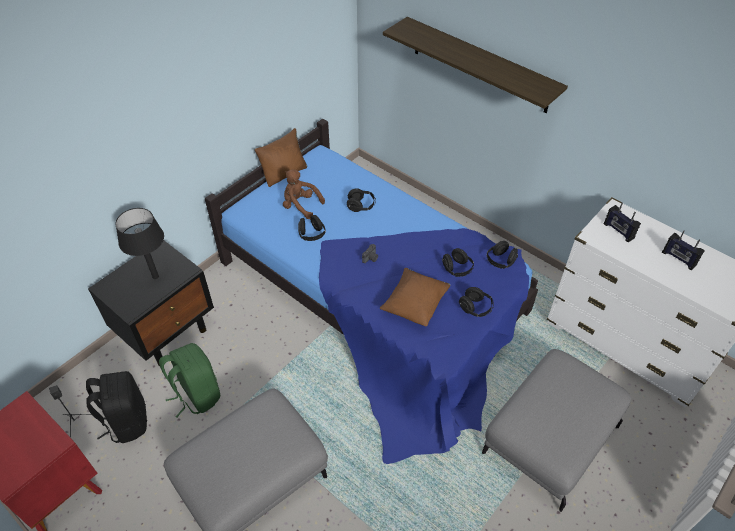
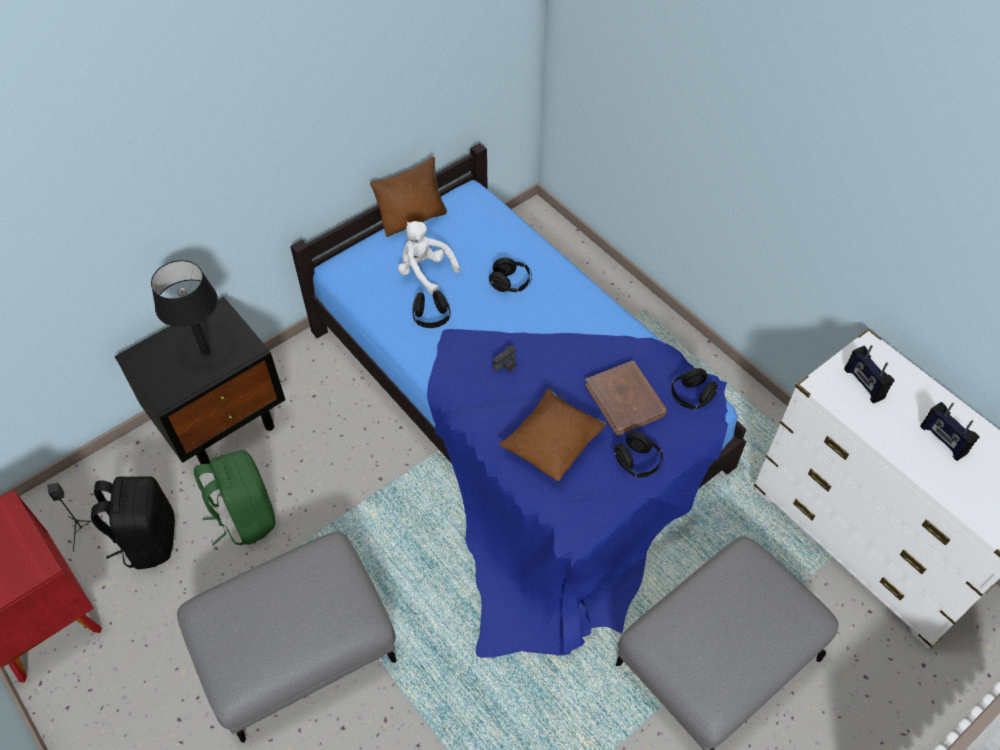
camera: 10 degrees right, 5 degrees up
(300, 206) = (425, 271): brown plush toy -> white plush toy
(457, 269) = (625, 400): black headphones -> brown book
(480, 65) = (705, 103): shelf -> none

